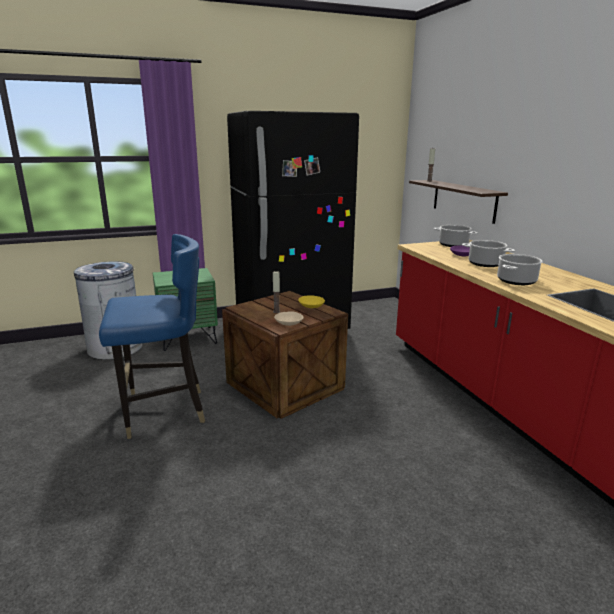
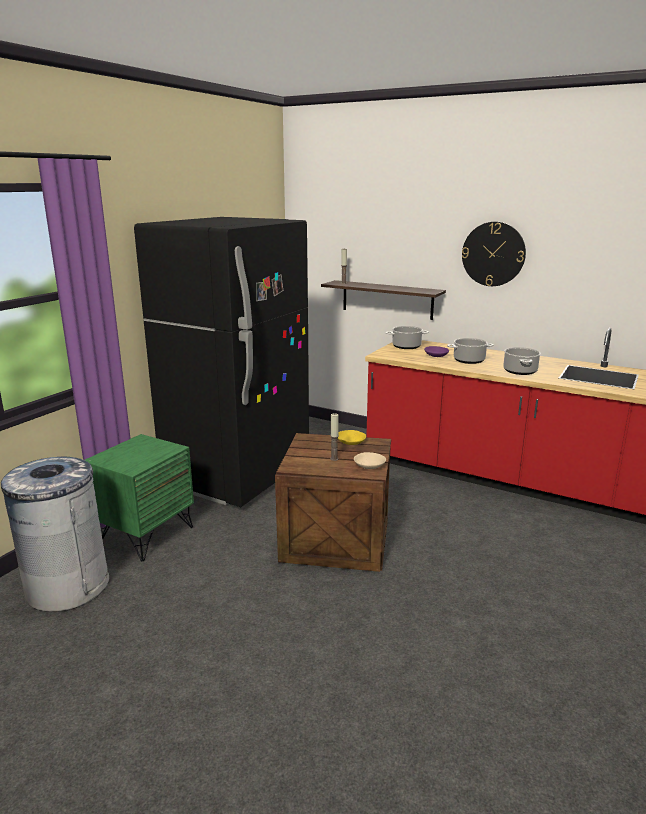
camera: 40 degrees left, 0 degrees up
(163, 412) = (266, 622): blue chair -> none
(552, 153) = (493, 254): none -> wall clock

